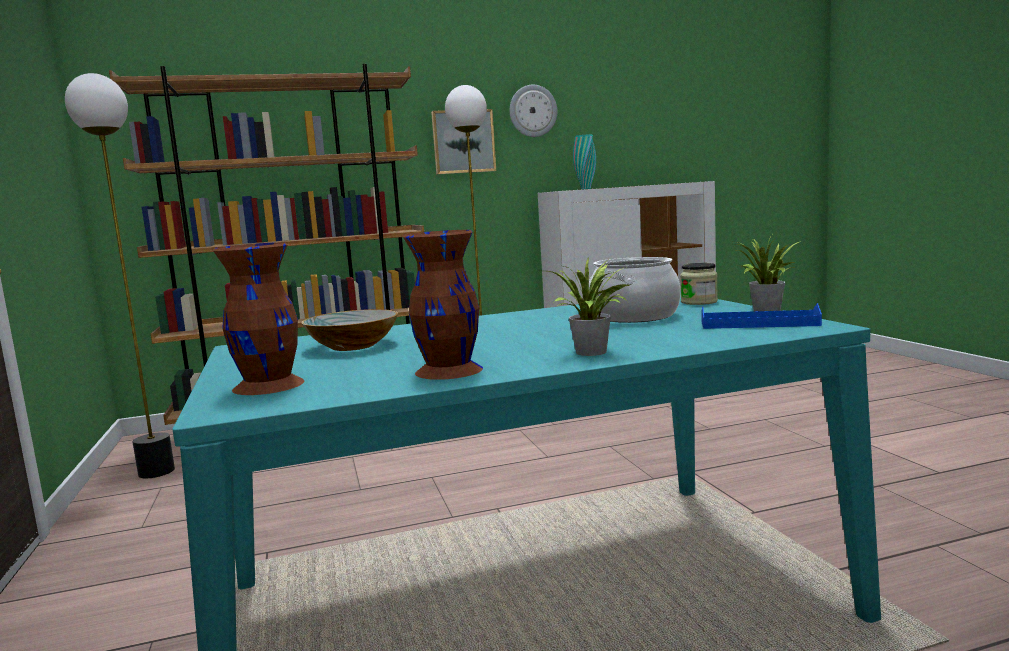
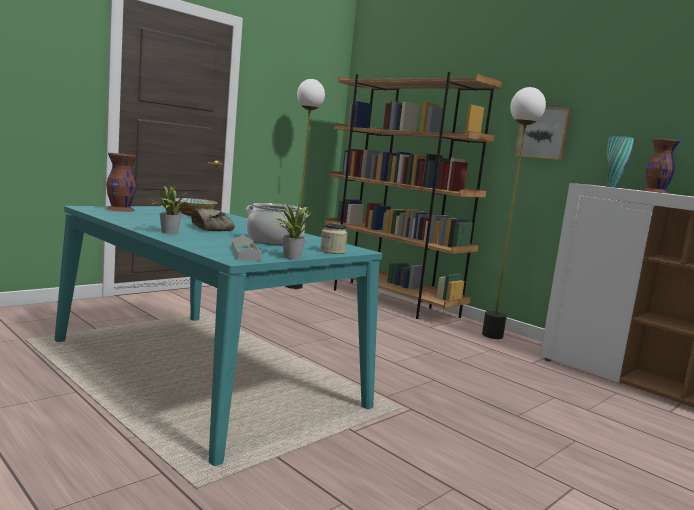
camera: 60 degrees right, 0 degrees up
(449, 371) = (136, 220): brown vase -> brown vase (655, 192)
(524, 337) = (211, 228): none -> bread
(533, 111) = (610, 111): wall clock -> none
(759, 324) = (245, 253): blue tray -> grey tray

